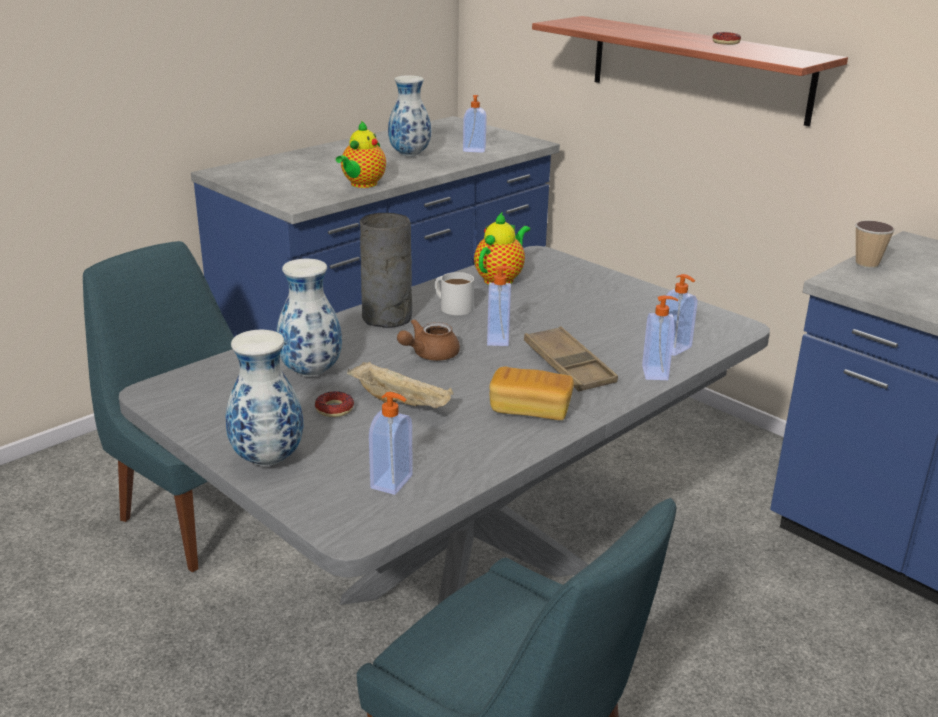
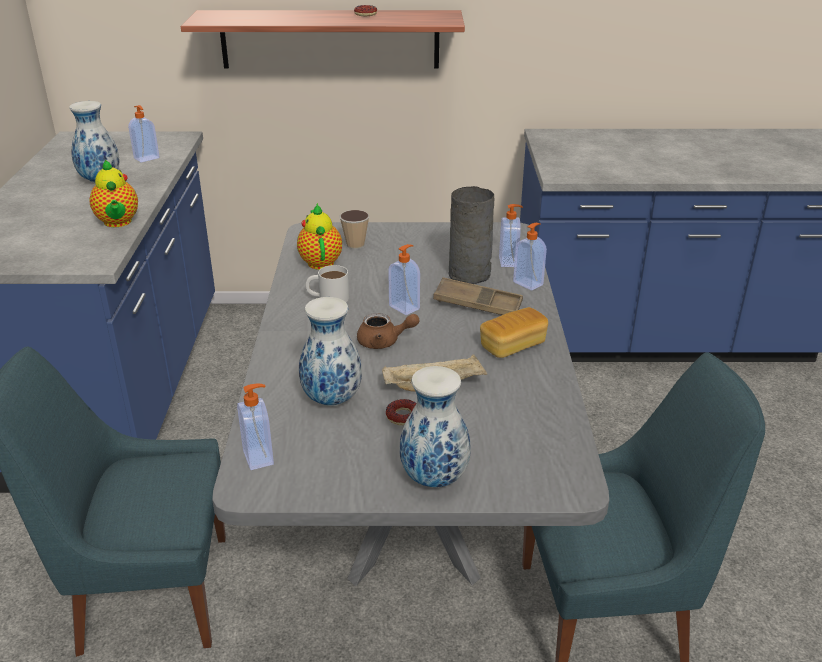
camera: 45 degrees left, 5 degrees up
(387, 318) = (302, 330): grey vase -> grey vase (470, 275)
(393, 482) = (534, 441): soap dispenser -> soap dispenser (259, 457)
(429, 355) = (384, 342): brown teapot -> brown teapot turned 90 degrees counterclockwise
(866, 264) = (551, 159): cup -> cup (355, 245)

